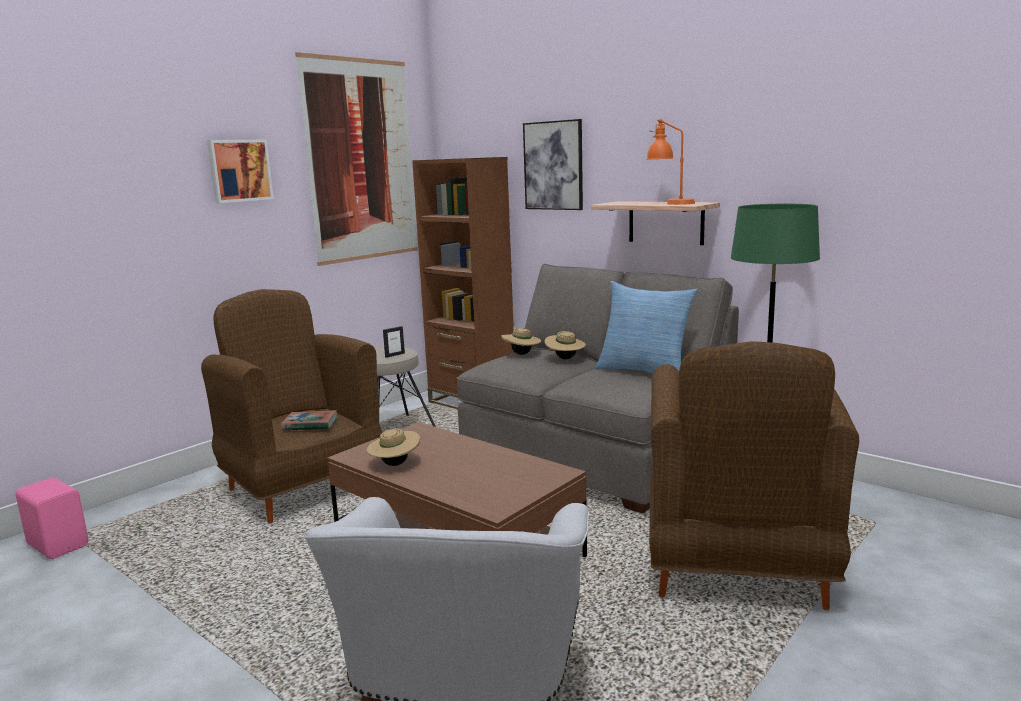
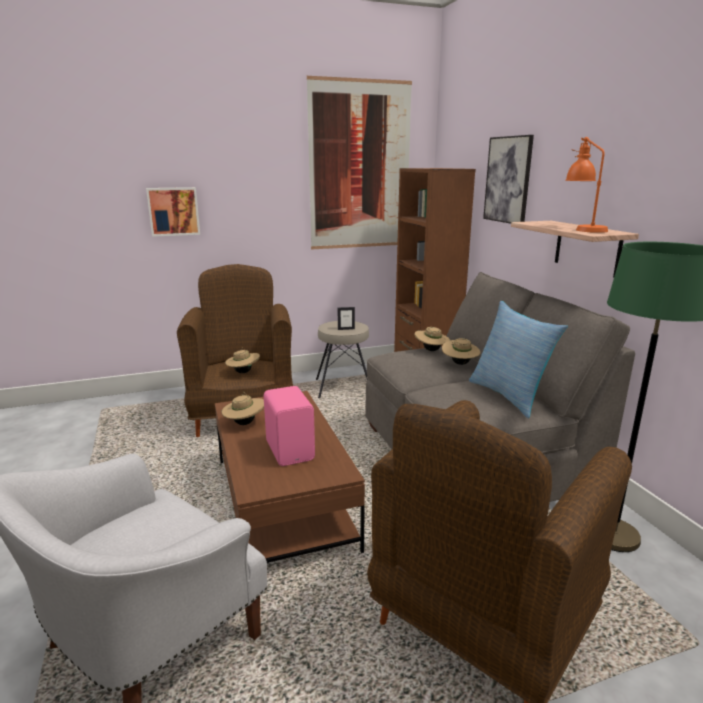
camera: 30 degrees right, 5 degrees up
(59, 544) = (90, 412): pink speaker -> pink speaker (291, 450)
(239, 170) = (250, 171): picture -> picture (173, 211)
(310, 424) = (243, 372): book -> beige hat

